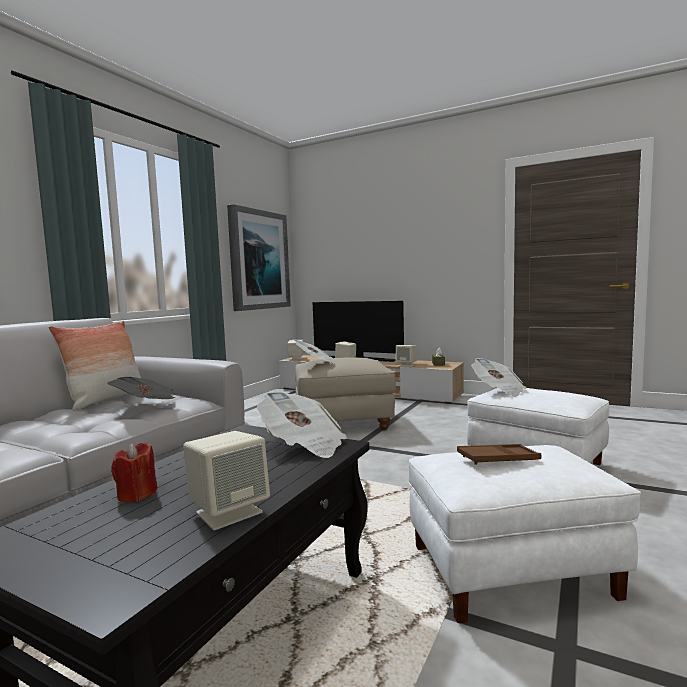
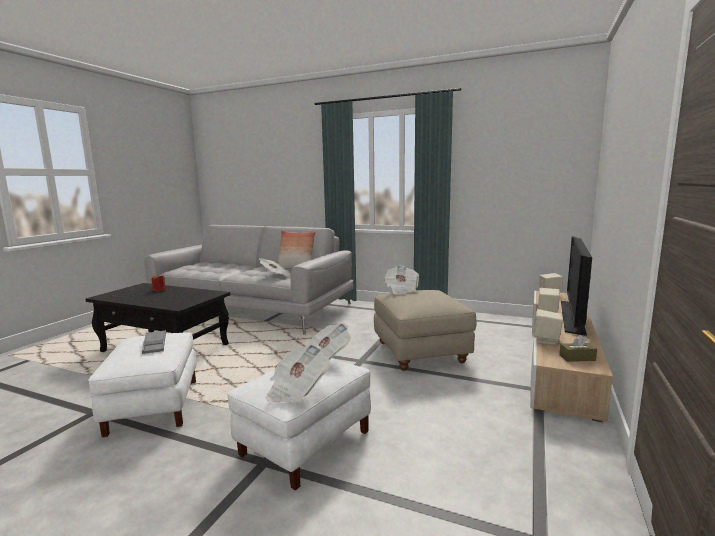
camera: 85 degrees right, 5 degrees up
(228, 512) = (131, 299): beige speaker -> none
(258, 260) = (521, 185): picture -> none
(303, 445) = (185, 302): newspaper -> newspaper (296, 390)
(498, 459) = (155, 345): brown tray -> grey tray

